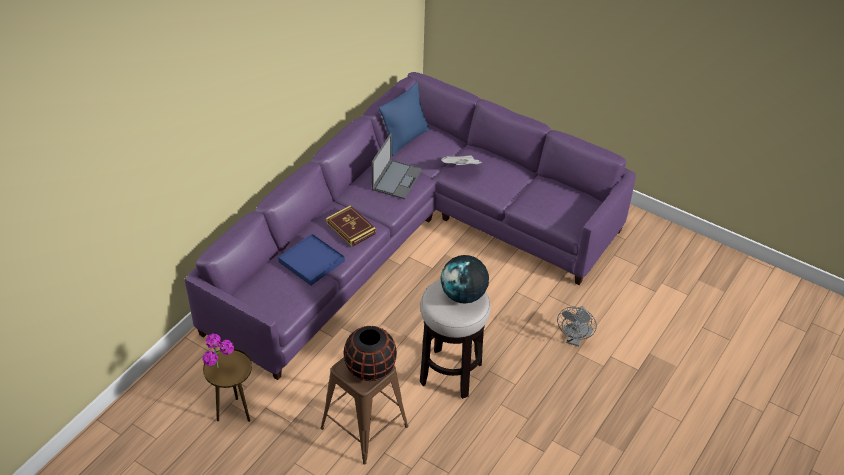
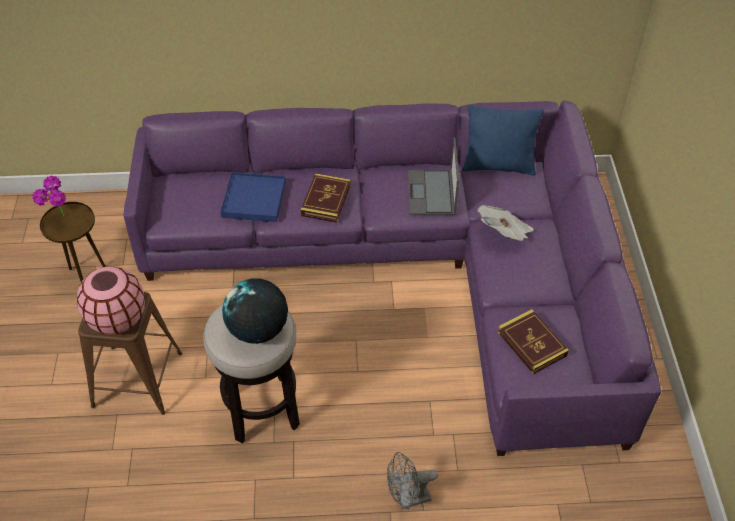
camera: 55 degrees right, 5 degrees up
(370, 368) = (117, 318): black vase -> pink vase
(397, 179) = (431, 193): laptop -> laptop turned 105 degrees clockwise
(552, 206) = (531, 344): none -> book

